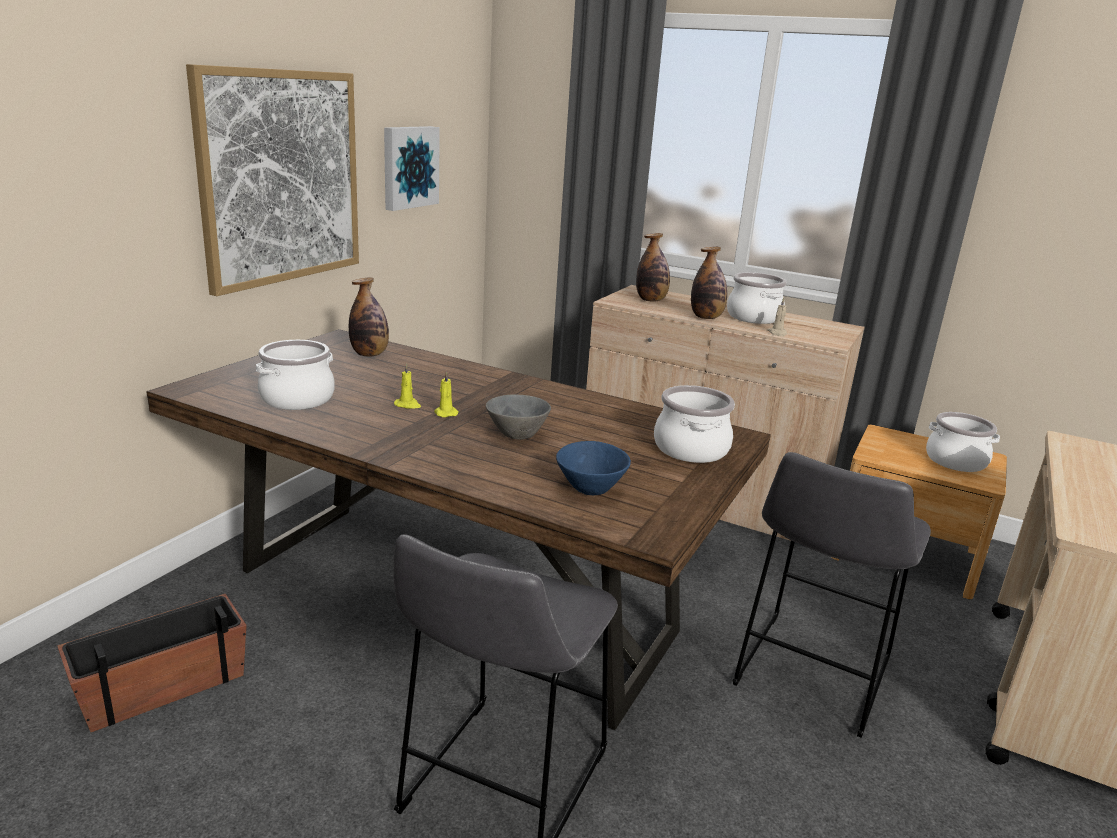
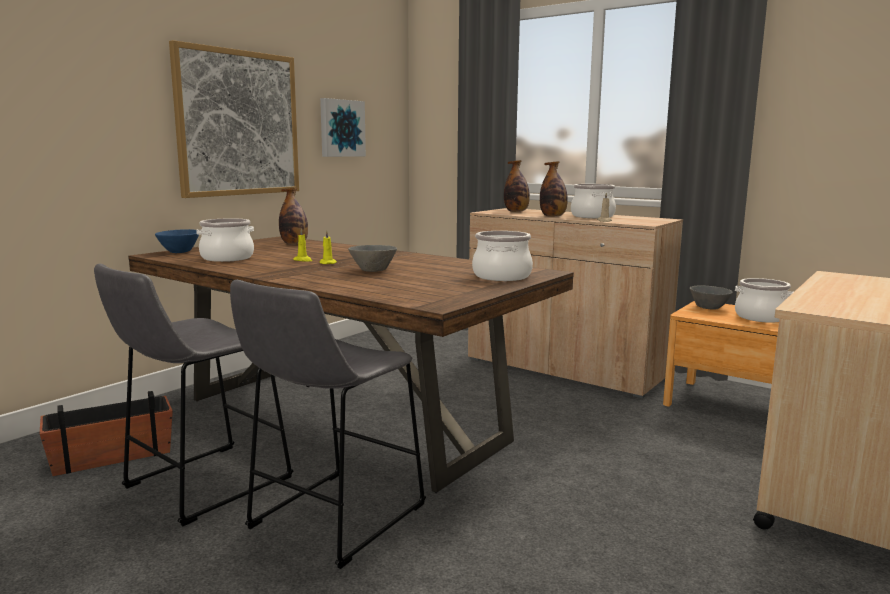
camera: 10 degrees right, 10 degrees down
(588, 488) = (406, 288): blue bowl -> blue bowl (178, 251)
(809, 676) = (614, 470): grey stool -> grey stool (200, 485)
(891, 442) = (709, 308): none -> grey bowl

